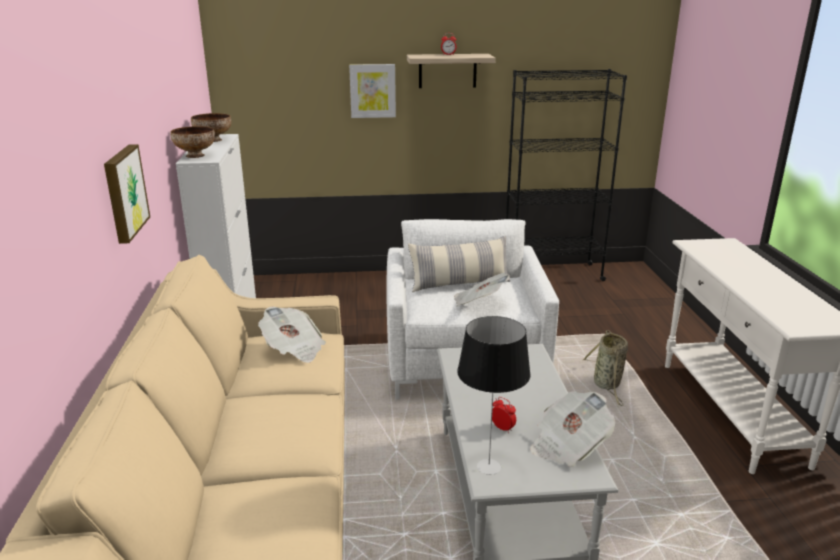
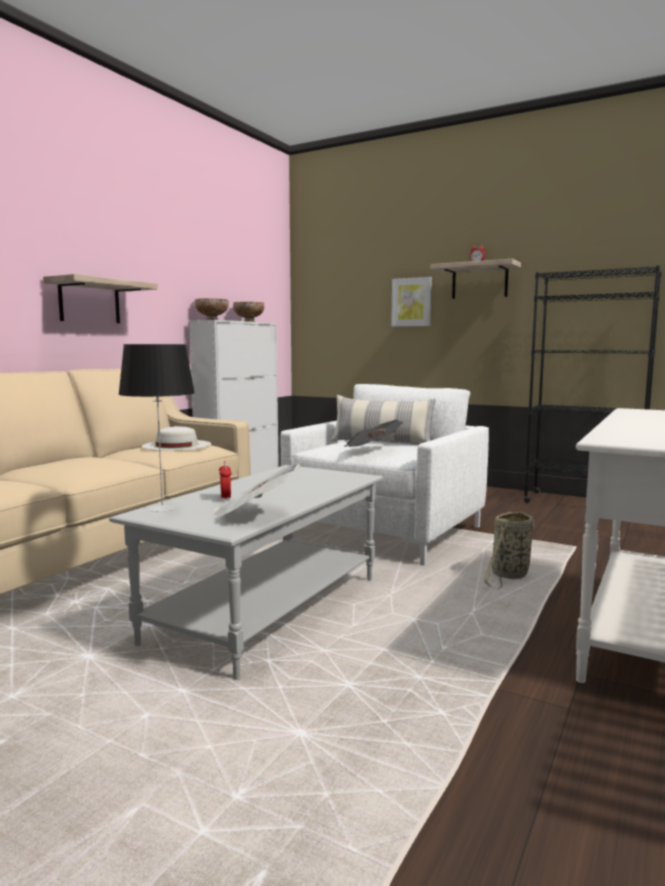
camera: 35 degrees right, 15 degrees down
(123, 192) = (89, 301): picture -> shelf
(294, 349) = (176, 445): newspaper -> white hat

